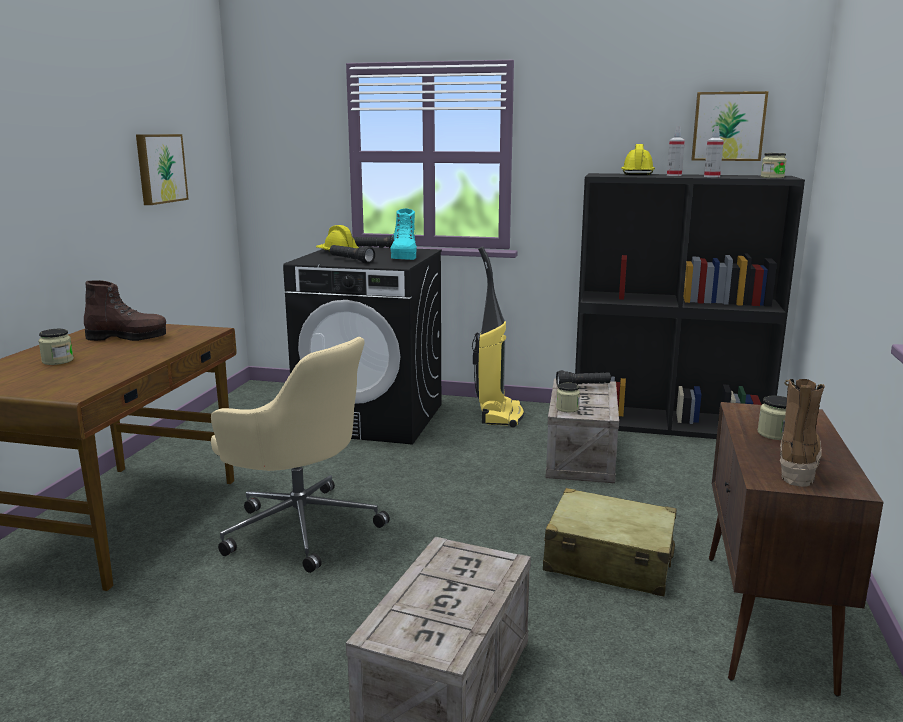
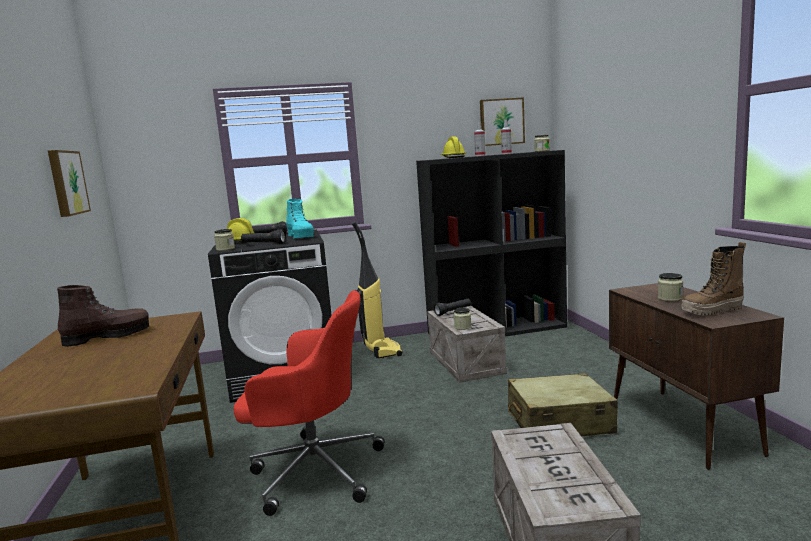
camera: 25 degrees left, 5 degrees down
(58, 361) = (65, 368): jar -> jar (225, 249)
(300, 526) = (313, 470): beige office chair -> red office chair
(796, 466) = (712, 311): boot -> boot turned 105 degrees counterclockwise

